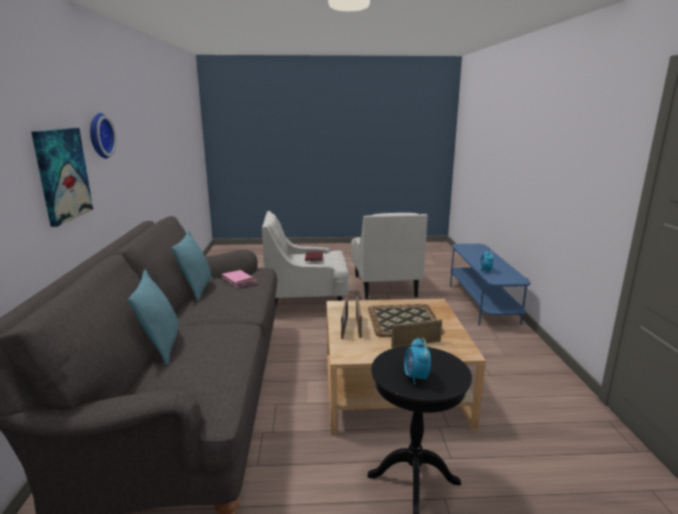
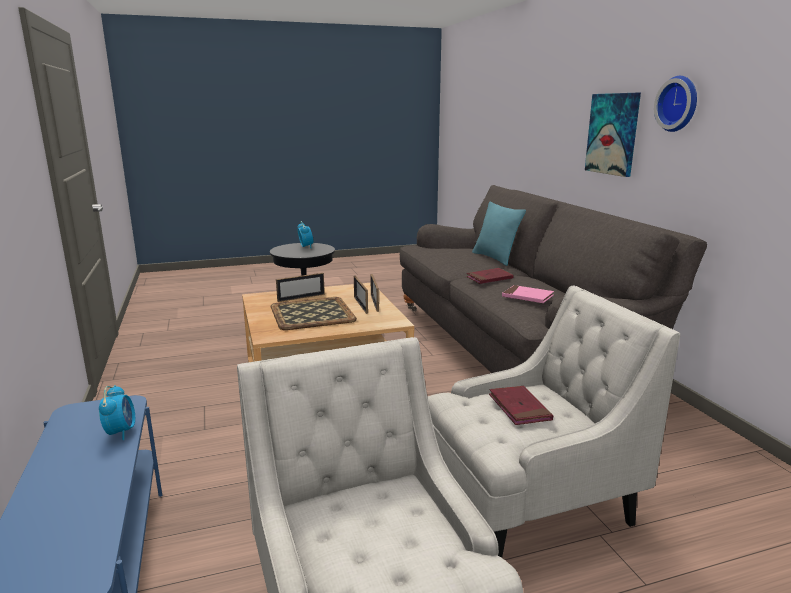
camera: 165 degrees right, 0 degrees up
(197, 289) = (556, 288): turquoise pillow -> none
(236, 301) = (489, 278): none -> red book

